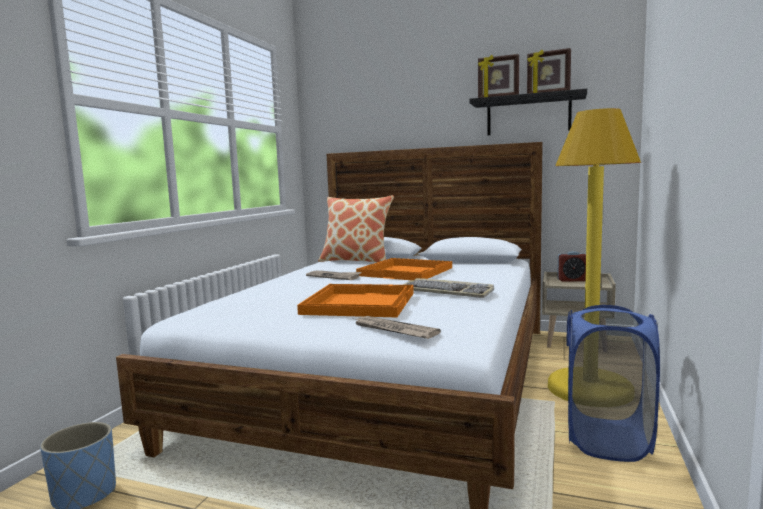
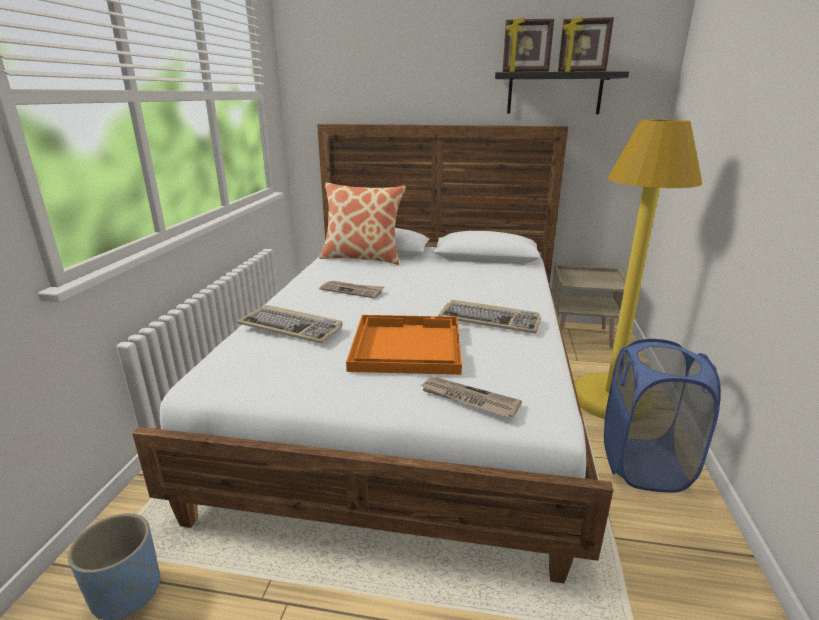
camera: 10 degrees left, 15 degrees up
(268, 293) = (292, 327): none -> keyboard
(406, 271) = (428, 280): orange tray -> none
(572, 280) = (585, 277): alarm clock -> none

